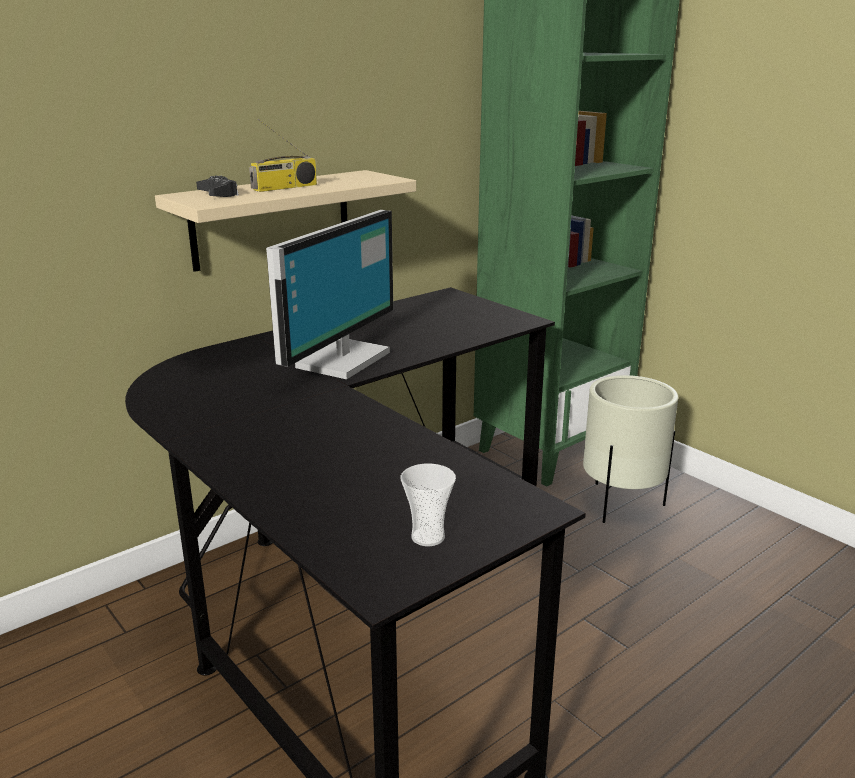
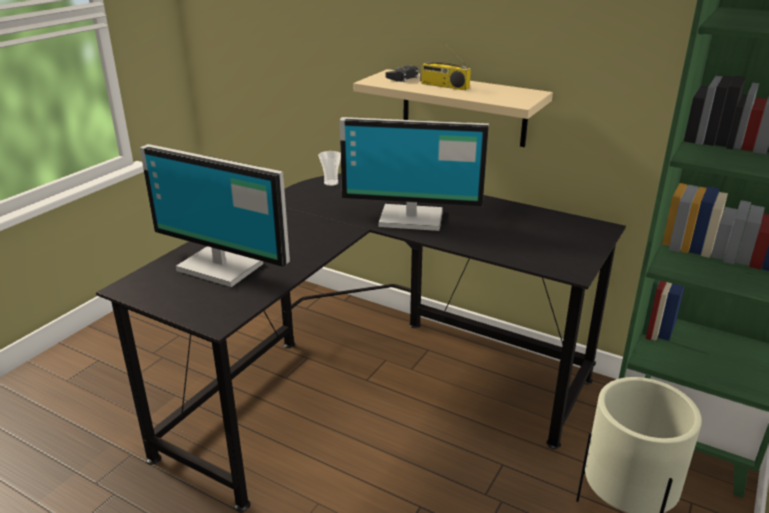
camera: 70 degrees right, 5 degrees up
(369, 492) = (222, 265): none -> monitor
(428, 537) = (177, 291): cup -> cup (331, 183)

